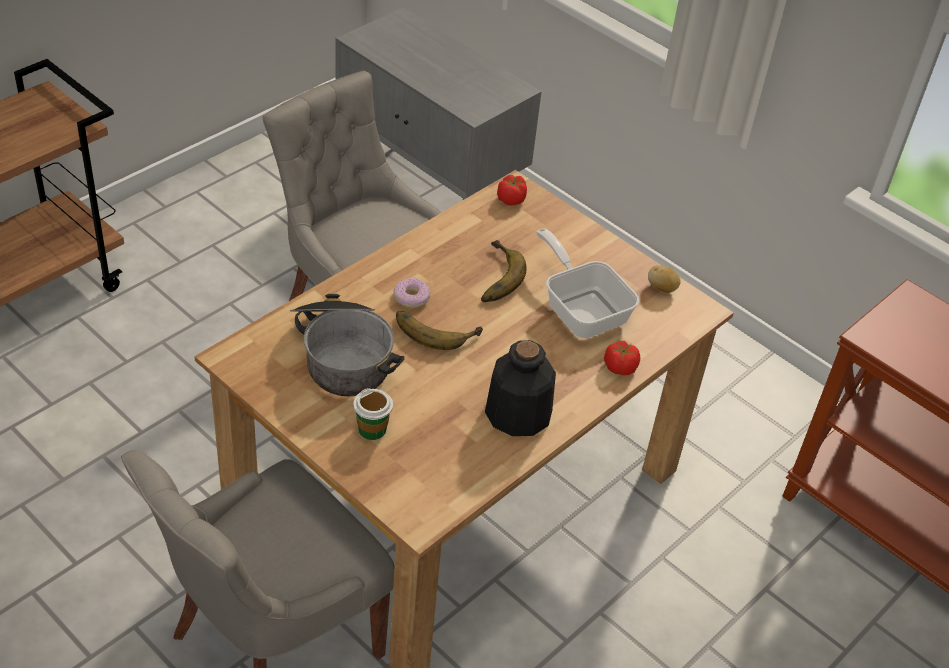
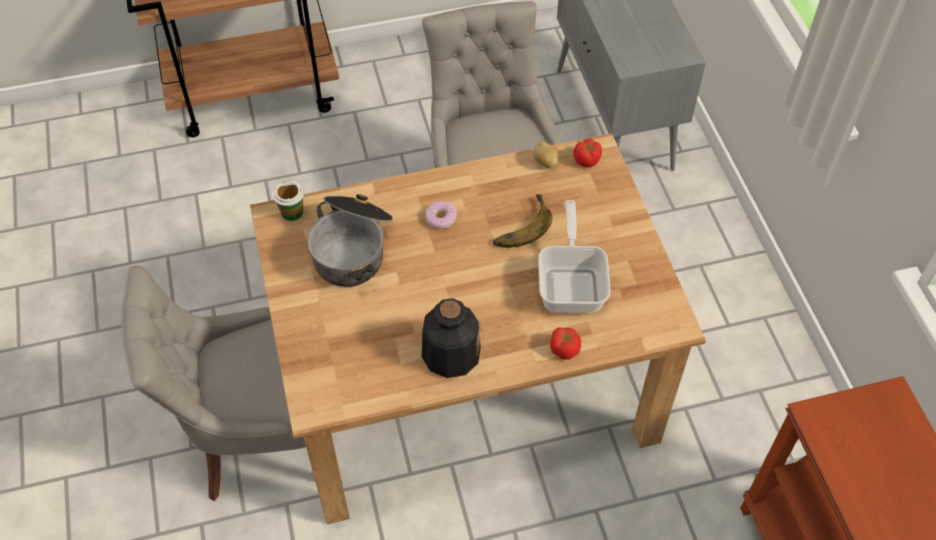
camera: 35 degrees right, 10 degrees up
(372, 429) = (331, 318): cup -> cup (292, 212)
(436, 329) = (440, 253): banana -> none
(662, 288) = (657, 292): potato -> potato (545, 162)

